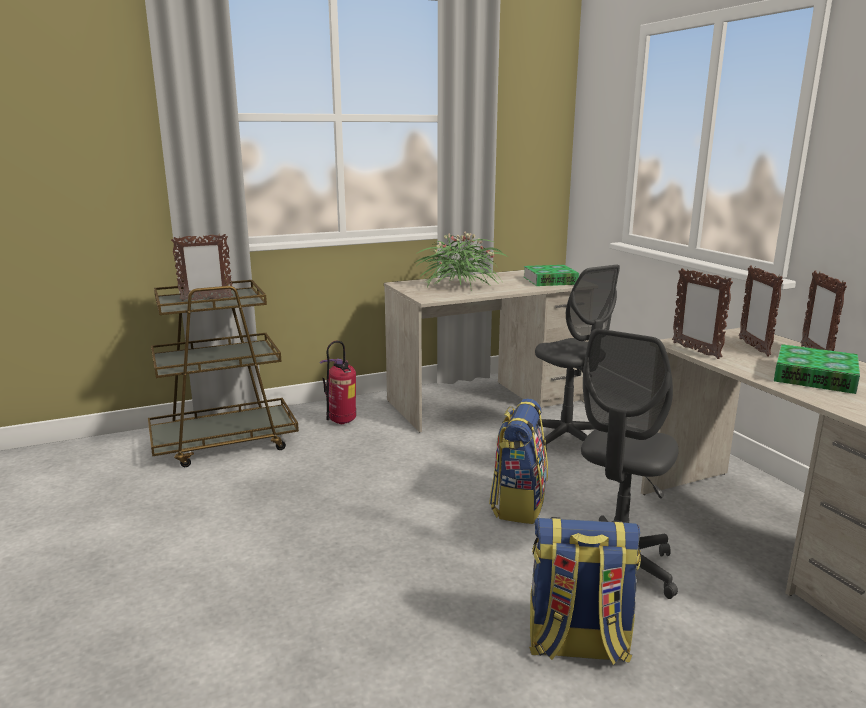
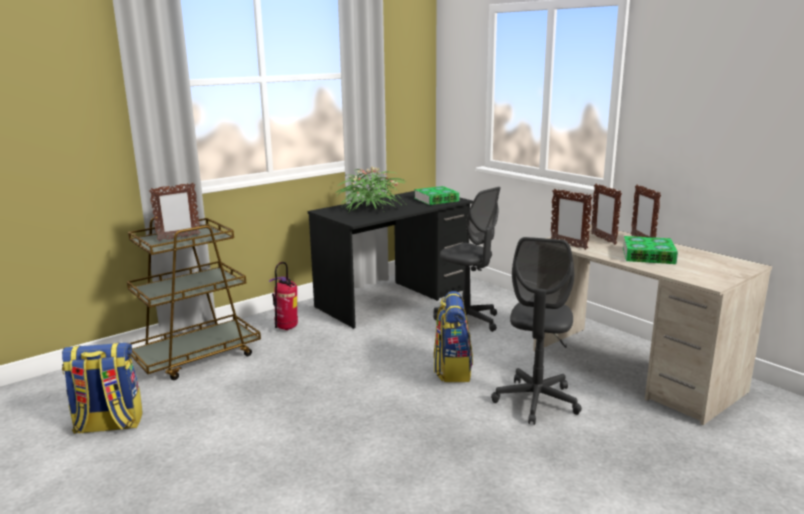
camera: 15 degrees left, 0 degrees up
(486, 402) = (393, 299): beige desk -> black desk
(577, 645) = (531, 452): backpack -> backpack (108, 425)

